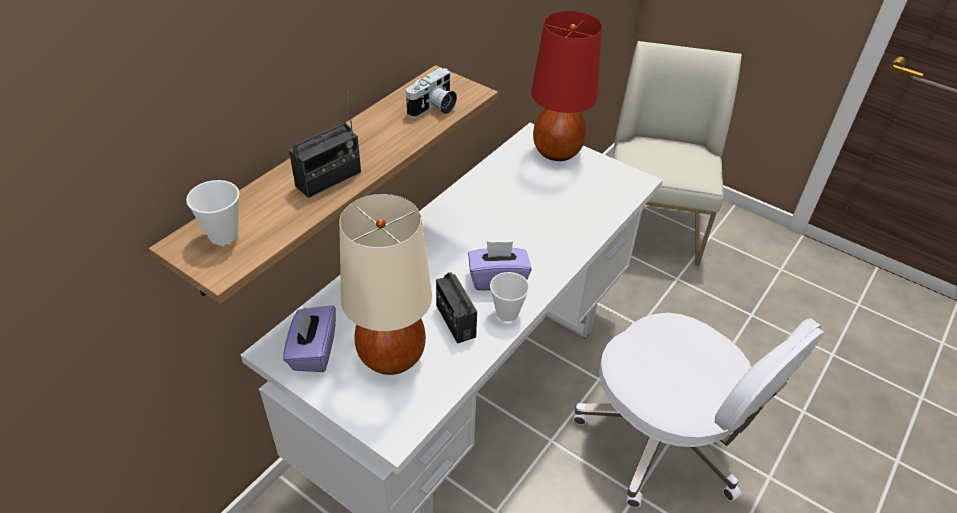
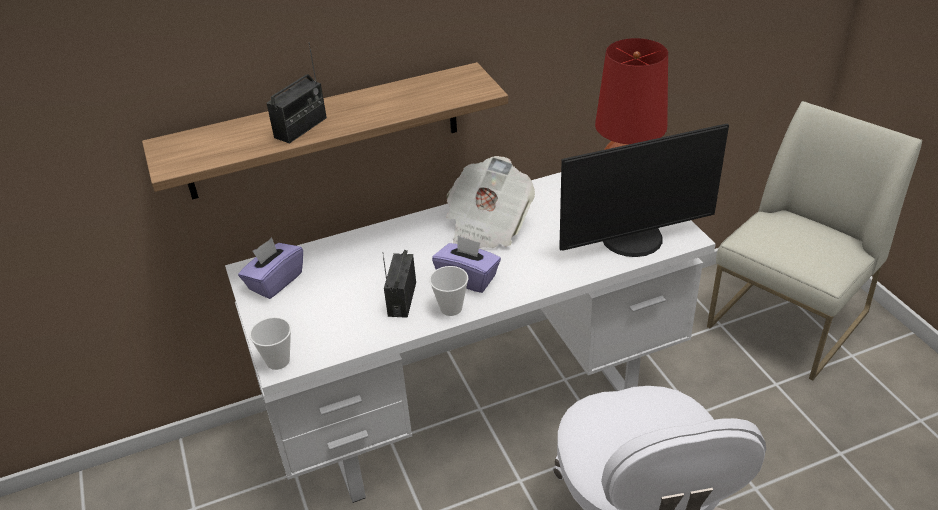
camera: 35 degrees right, 5 degrees down
(223, 235) = (193, 145): cup -> cup (278, 361)
(328, 179) = (301, 128): radio -> radio turned 45 degrees counterclockwise
(391, 355) = (328, 306): beige table lamp -> none
(434, 108) = (437, 96): camera -> none
(471, 223) = (487, 225): none -> newspaper
(601, 196) = (633, 240): none -> monitor

